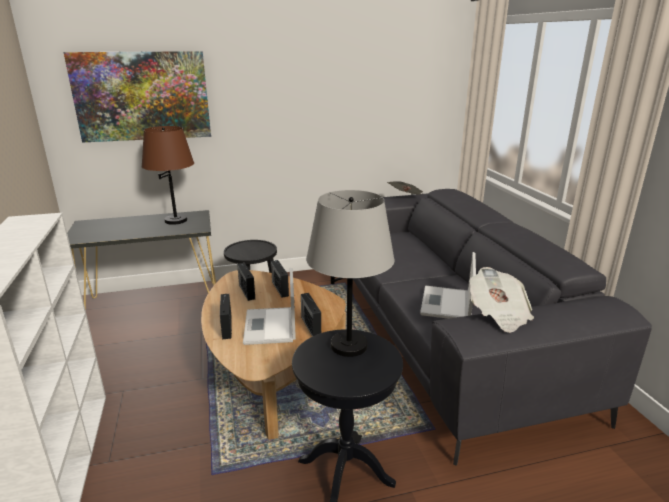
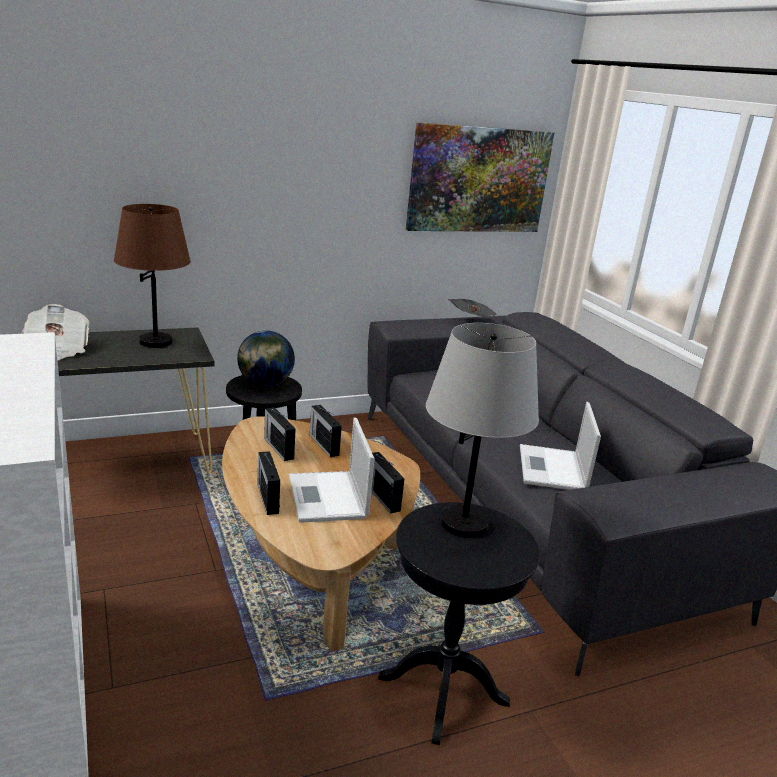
camera: 10 degrees left, 0 degrees up
(142, 96) = (115, 158): picture -> picture (479, 180)
(252, 247) = (265, 384): none -> globe
(498, 314) = (636, 484): newspaper -> newspaper (58, 349)

